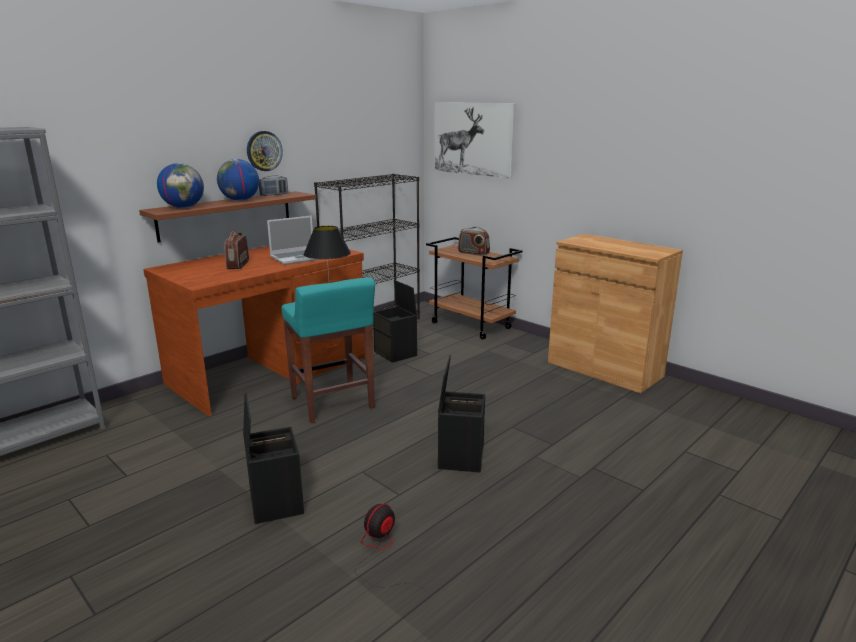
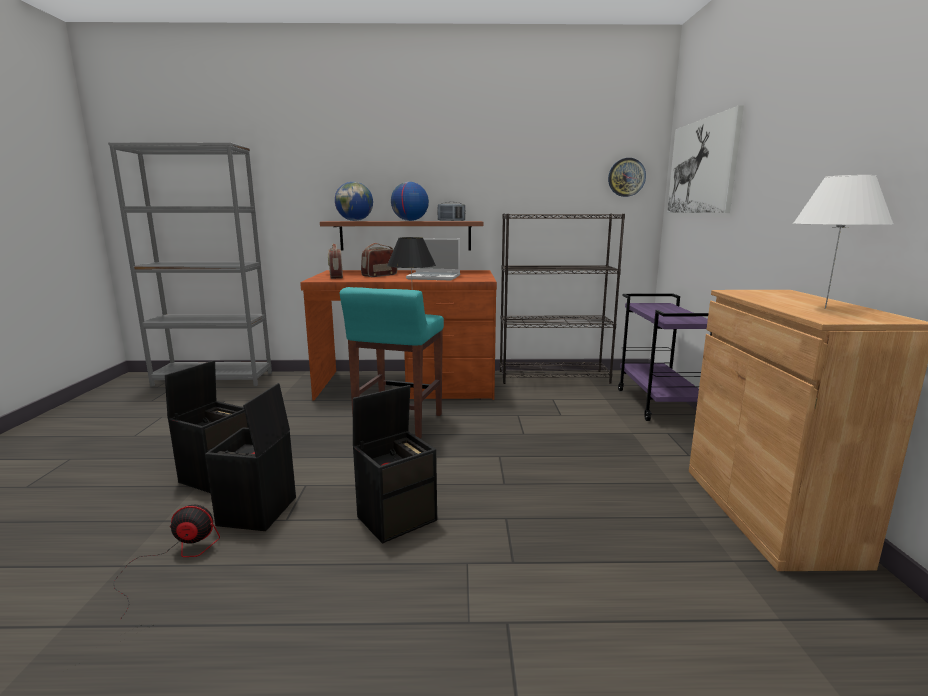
camera: 45 degrees right, 5 degrees down
(264, 151) = (450, 178): wall clock -> wall clock (626, 177)
(396, 354) = (528, 404): black storage box -> black storage box (258, 512)
(472, 325) = (659, 404): brown cart -> purple cart
(473, 253) = (669, 311): radio -> radio (335, 277)
(633, 247) = (825, 308): none -> white table lamp

